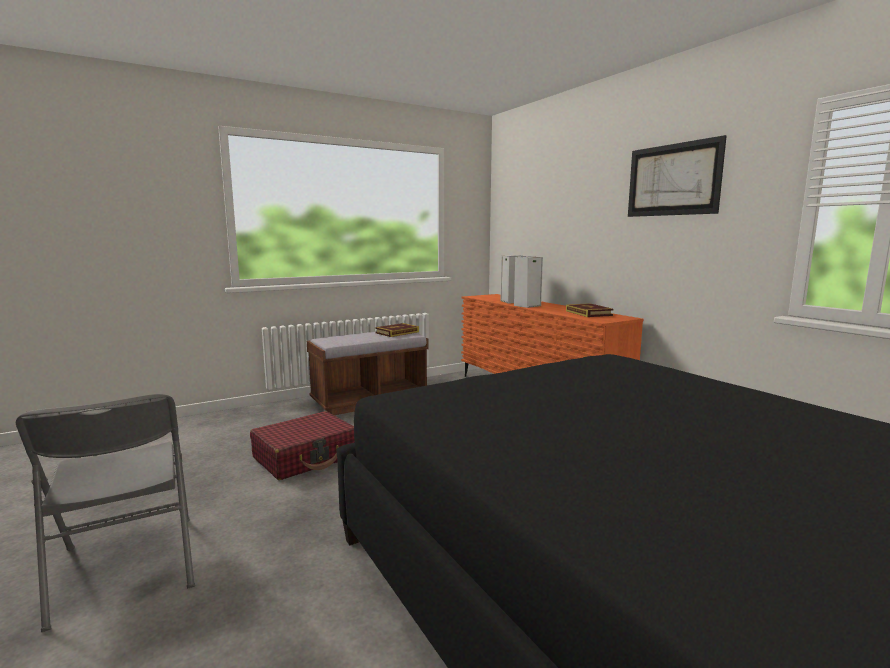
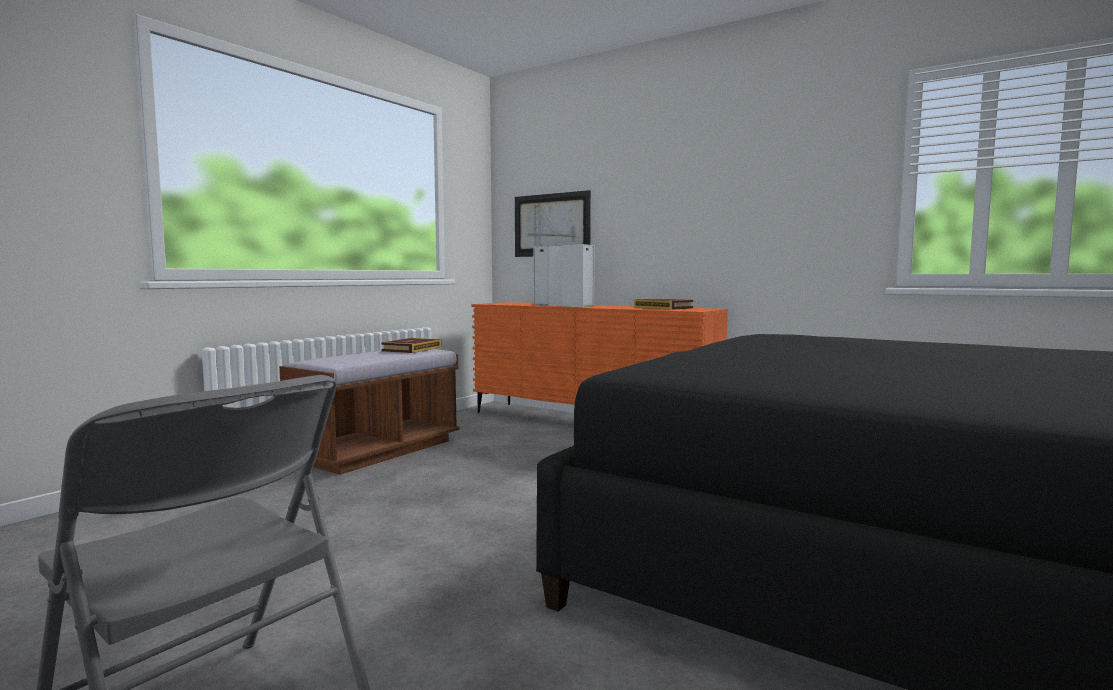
camera: 25 degrees left, 5 degrees down
(306, 457) = (361, 527): red suitcase -> none
(672, 180) = (753, 152): picture -> picture (551, 225)

